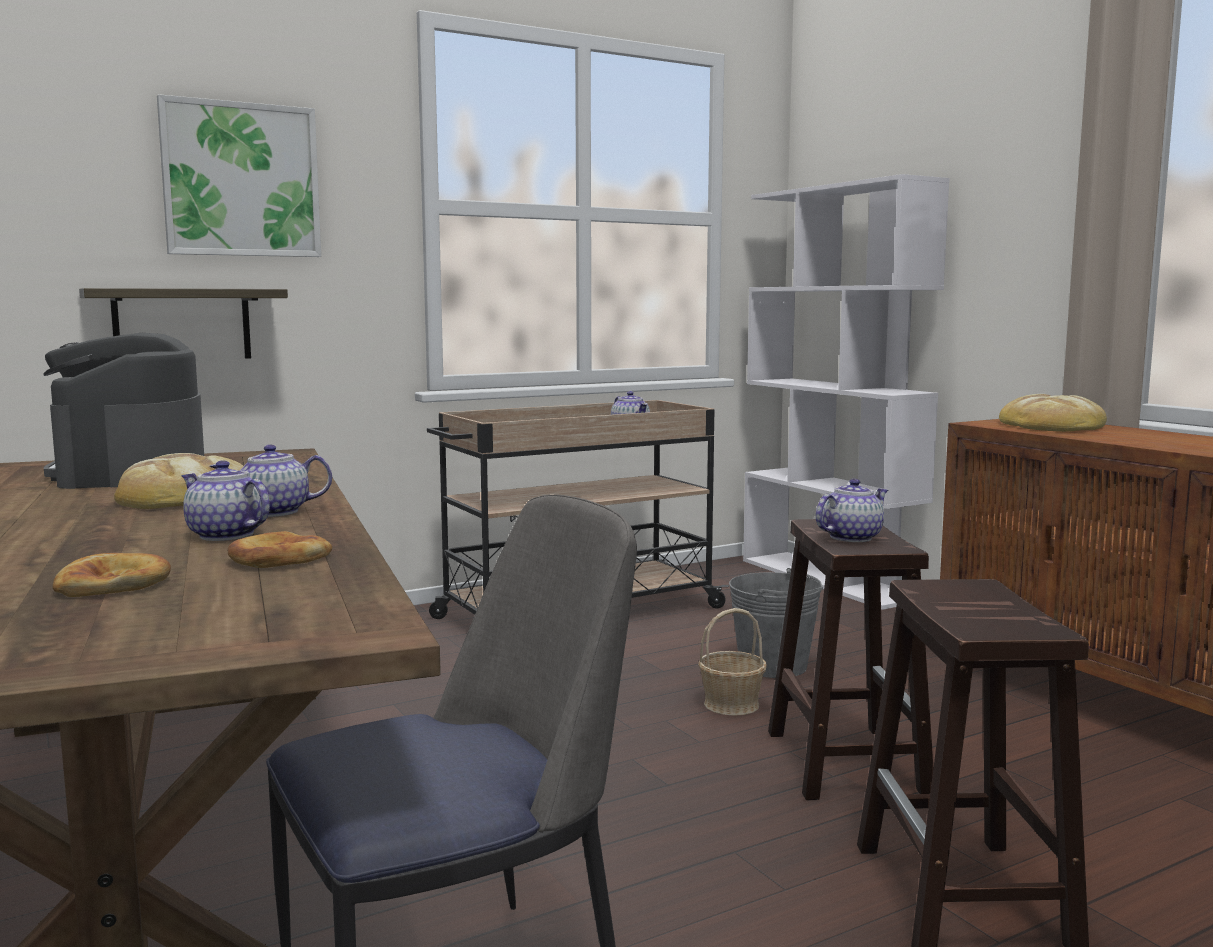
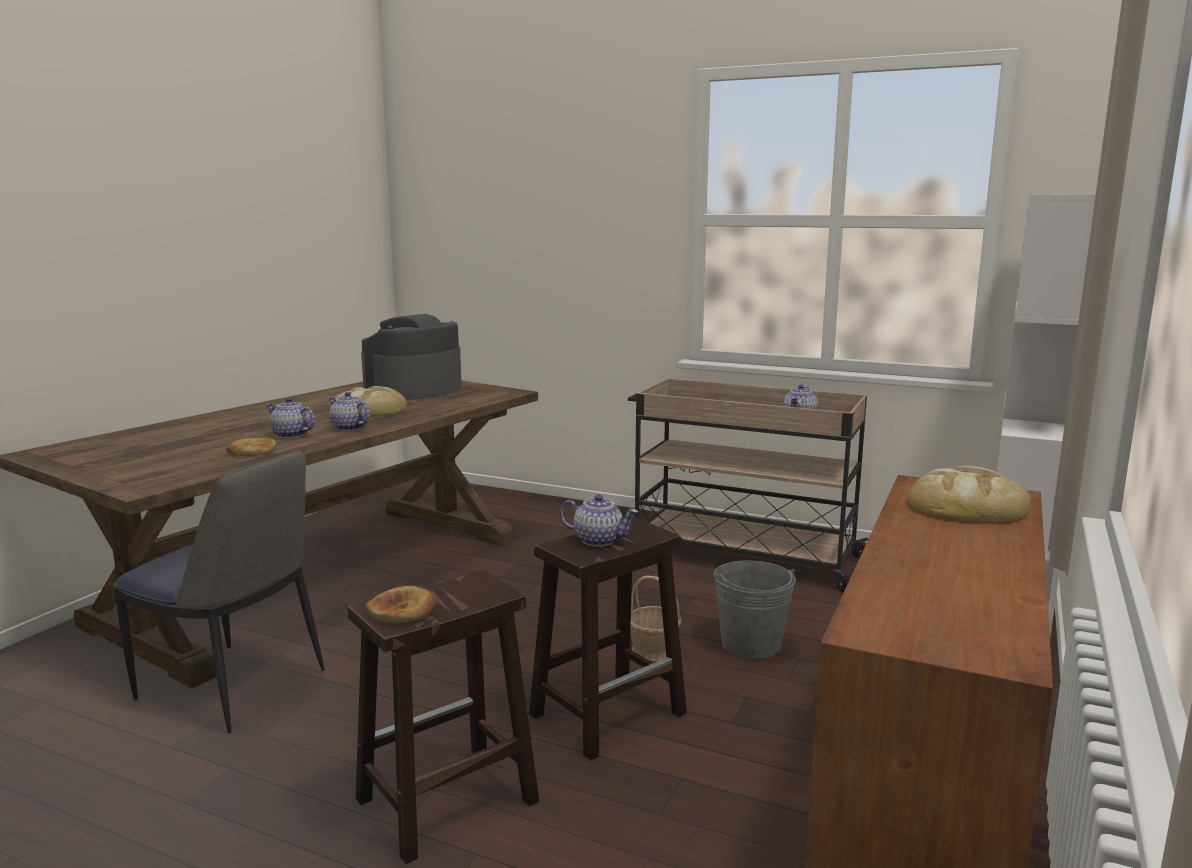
camera: 55 degrees right, 5 degrees up
(114, 584) = (190, 445): bread -> bread (403, 610)
(182, 324) = (538, 300): shelf -> none
(225, 535) = (291, 435): teapot -> teapot turned 60 degrees counterclockwise
(241, 180) = (574, 207): picture -> none

